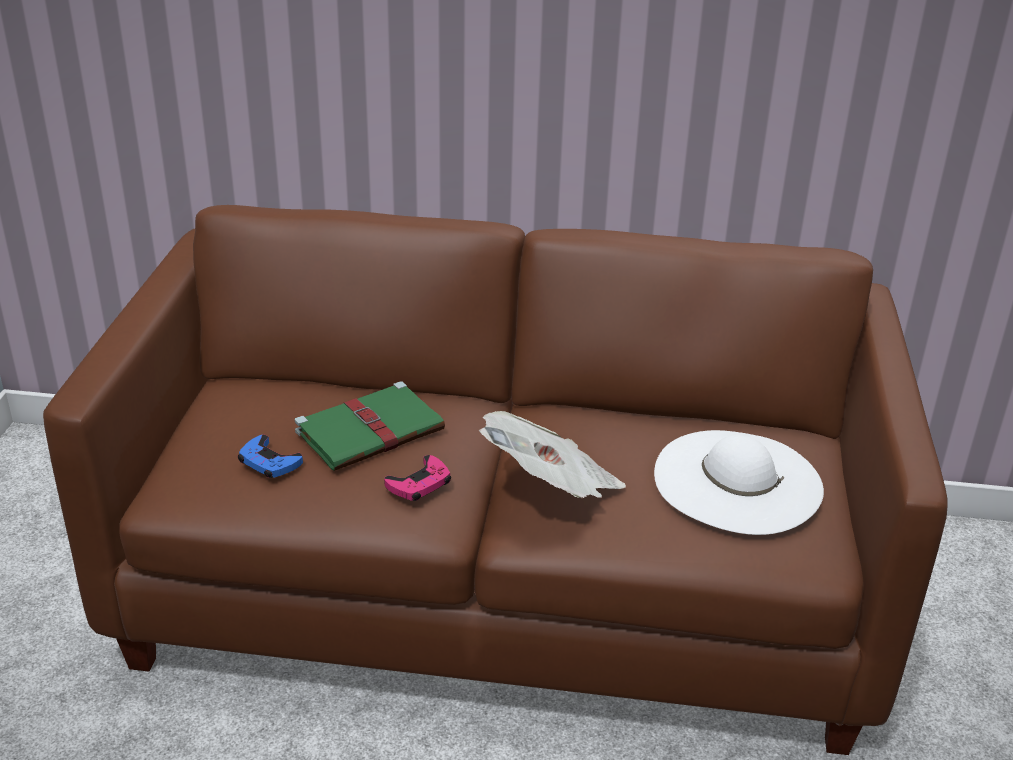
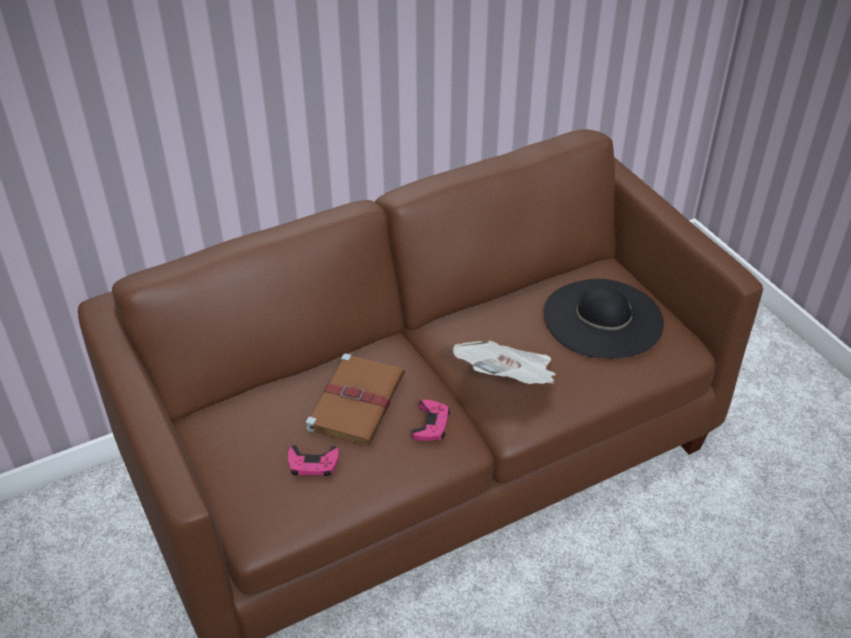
camera: 35 degrees left, 10 degrees up
(269, 462) = (313, 464): blue game controller -> pink game controller
(372, 430) = (357, 401): green book -> brown book
(737, 481) = (603, 318): white hat -> black hat

